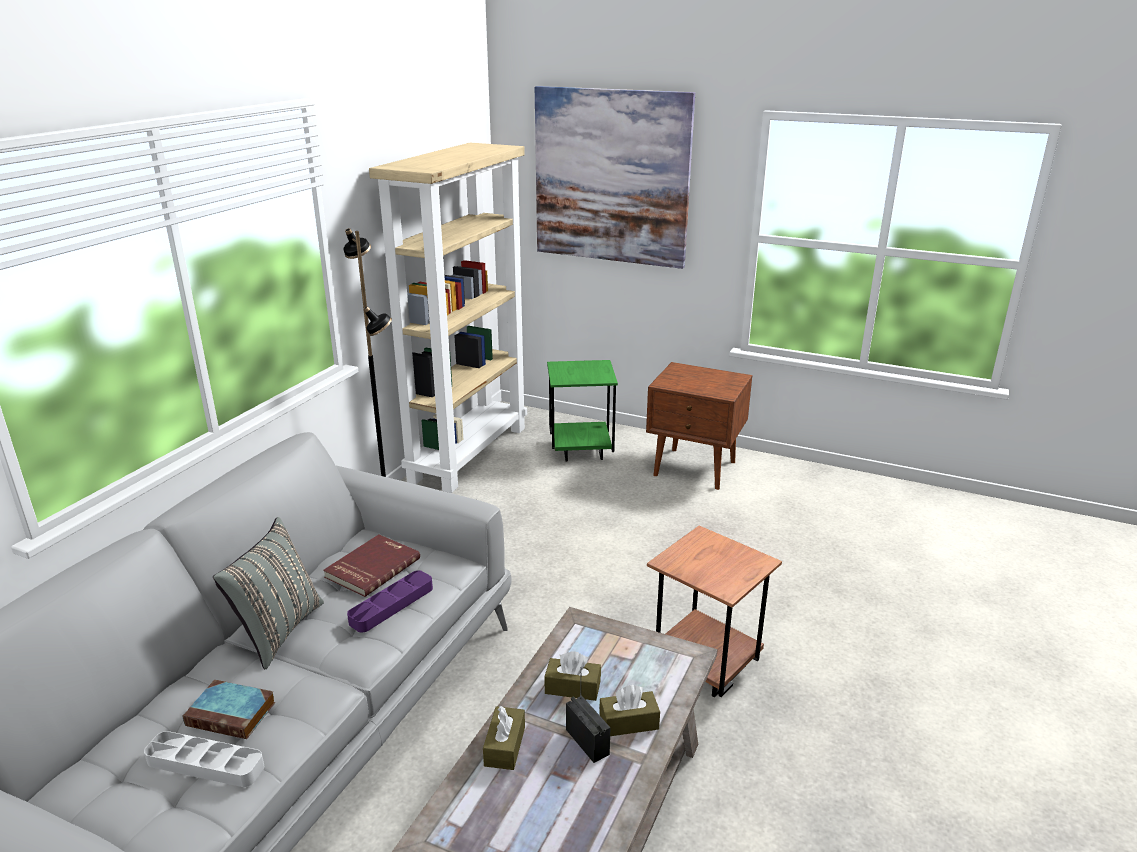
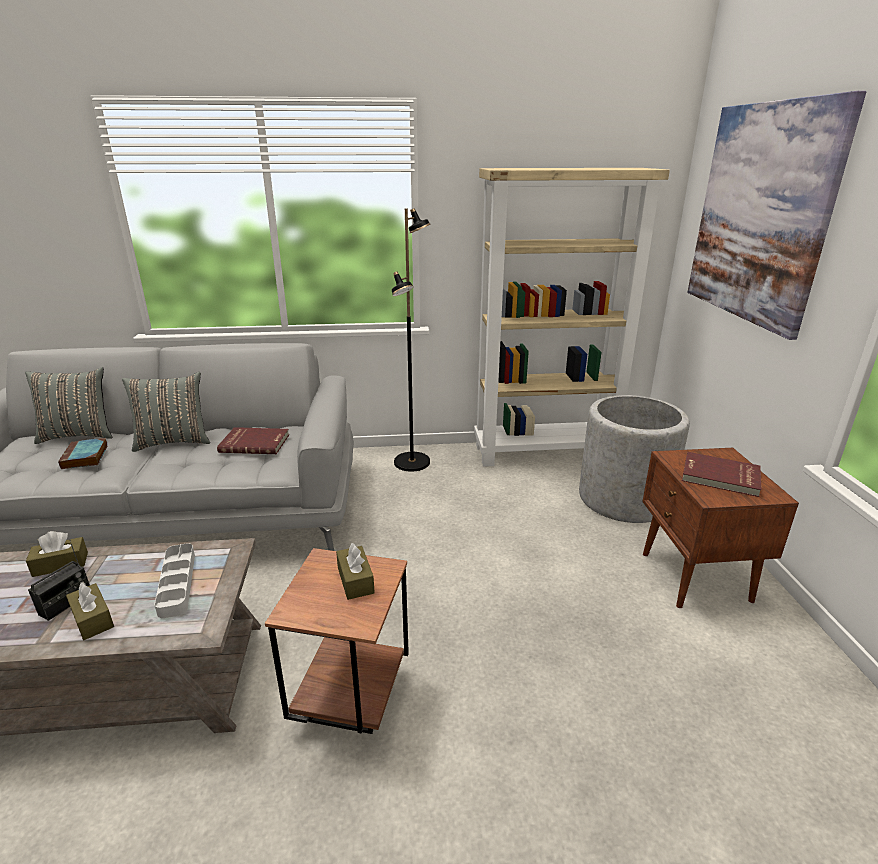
camera: 60 degrees right, 0 degrees up
(131, 720) = (79, 435): none -> grey pillow
(205, 764) = (39, 466): grey tray -> grey tray (177, 583)
(391, 605) = (214, 464): purple tray -> none
(572, 687) = (138, 574): brown tissue box -> brown tissue box (355, 580)
(581, 451) = (624, 498): green side table -> grey planter
(704, 381) = (720, 477): none -> red book

